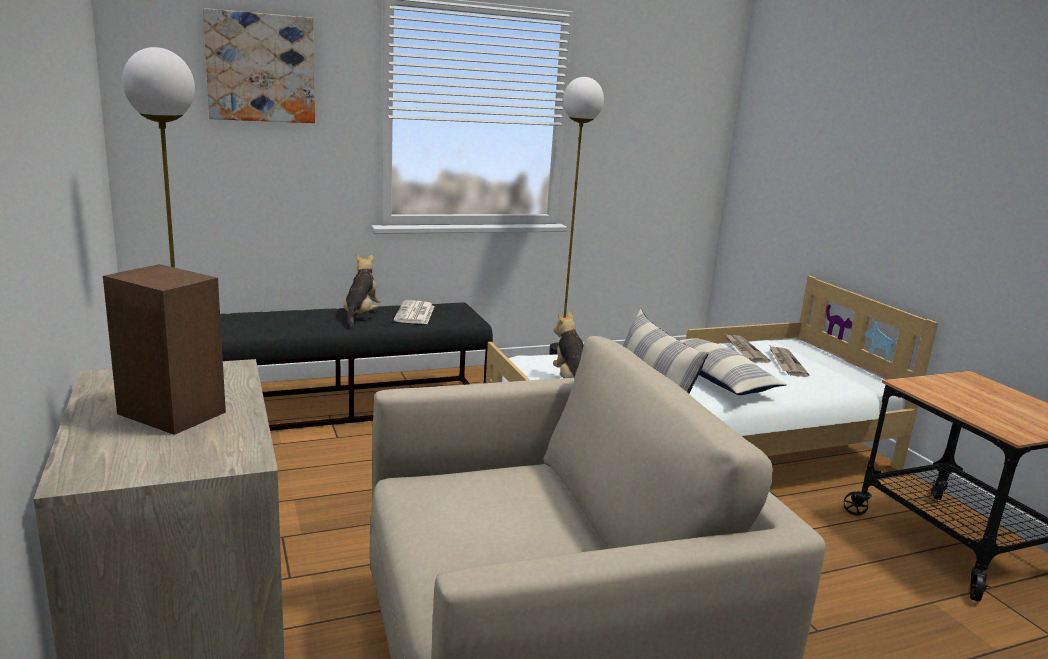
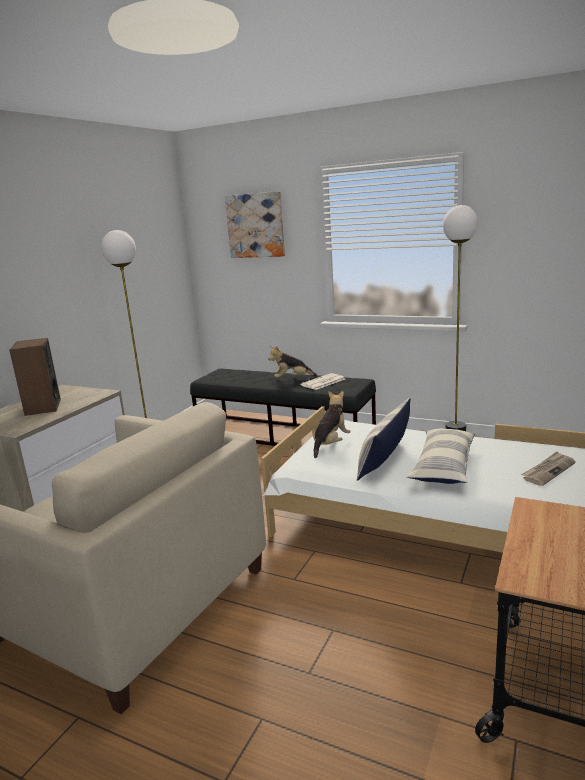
camera: 50 degrees right, 0 degrees up
(361, 315) = (292, 379): plush toy -> plush toy turned 150 degrees counterclockwise
(744, 350) = (531, 451): newspaper -> none

